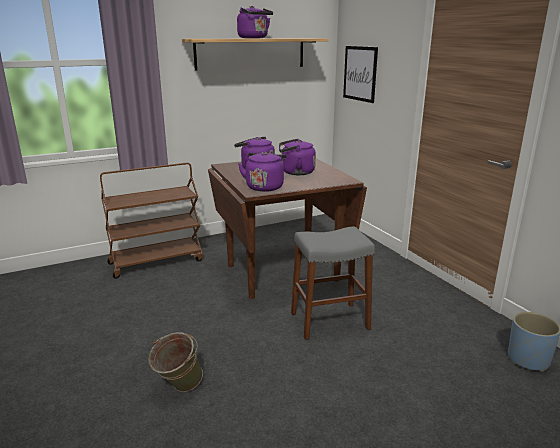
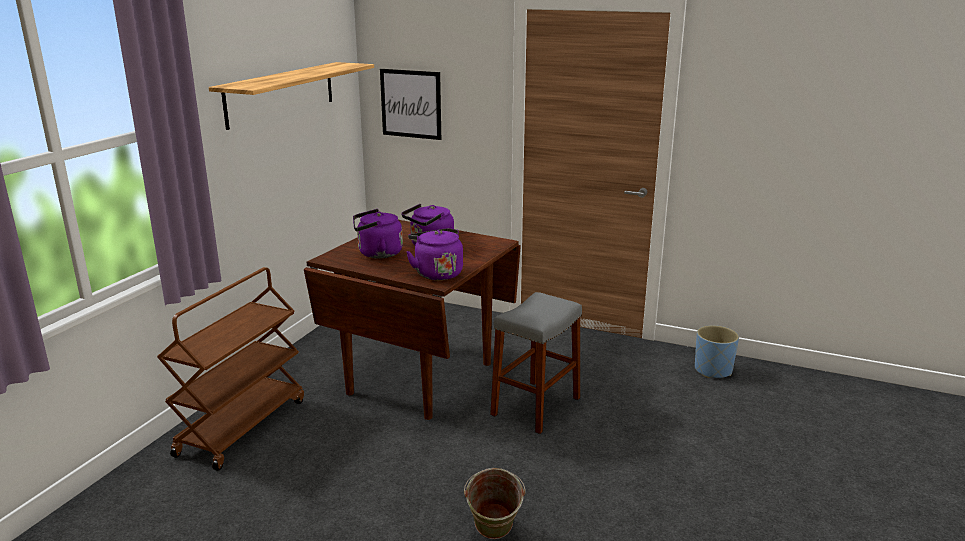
camera: 40 degrees left, 0 degrees up
(254, 38) = (298, 74): purple kettle -> none

